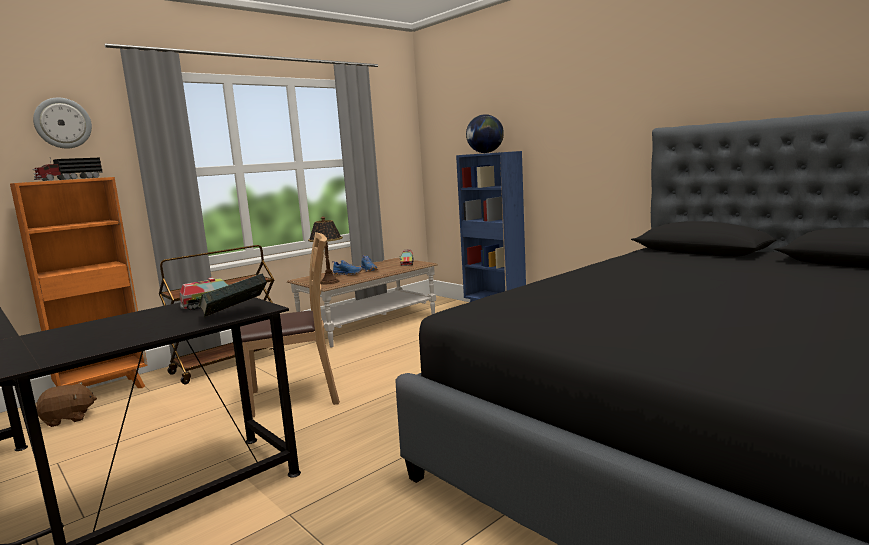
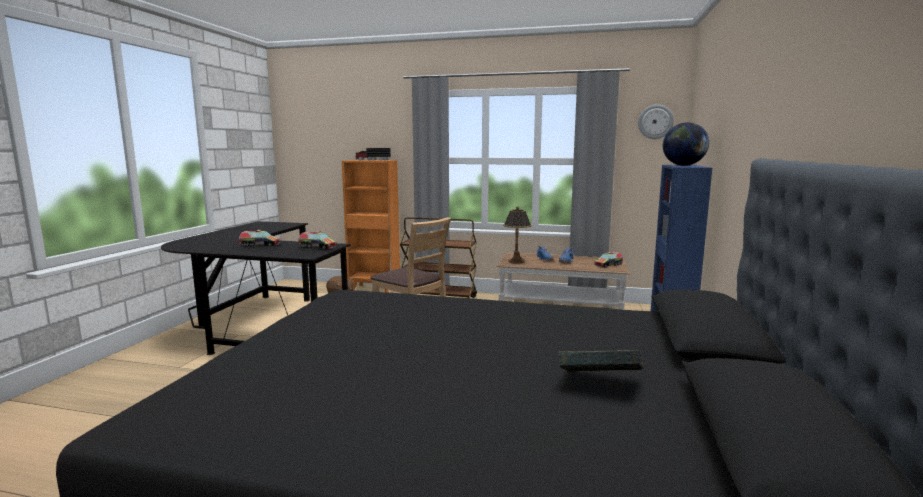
camera: 55 degrees right, 0 degrees up
(62, 123) = (382, 126): wall clock -> wall clock (655, 122)
(102, 330) = (259, 245): none -> toy truck
(235, 314) = (294, 255): book -> book (600, 384)

